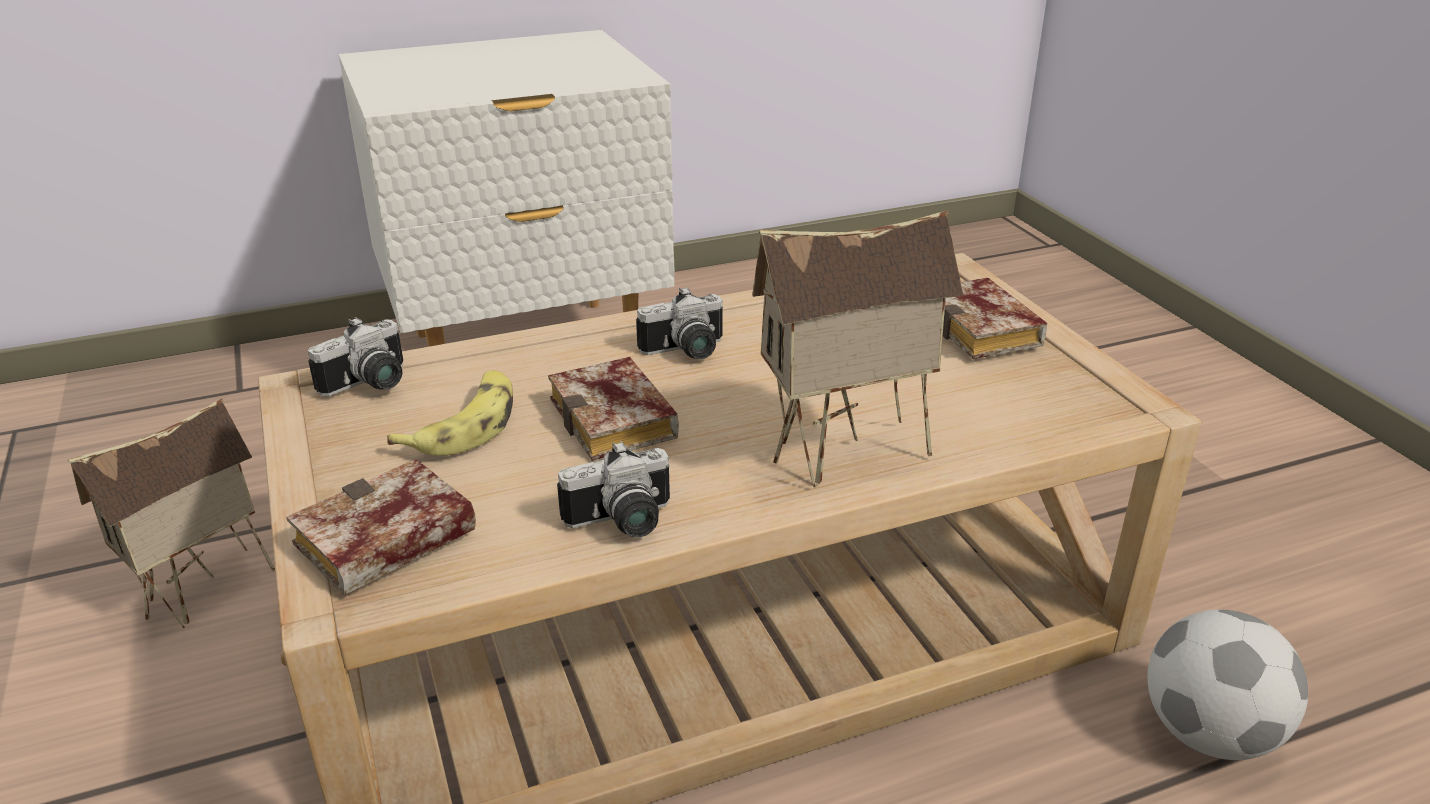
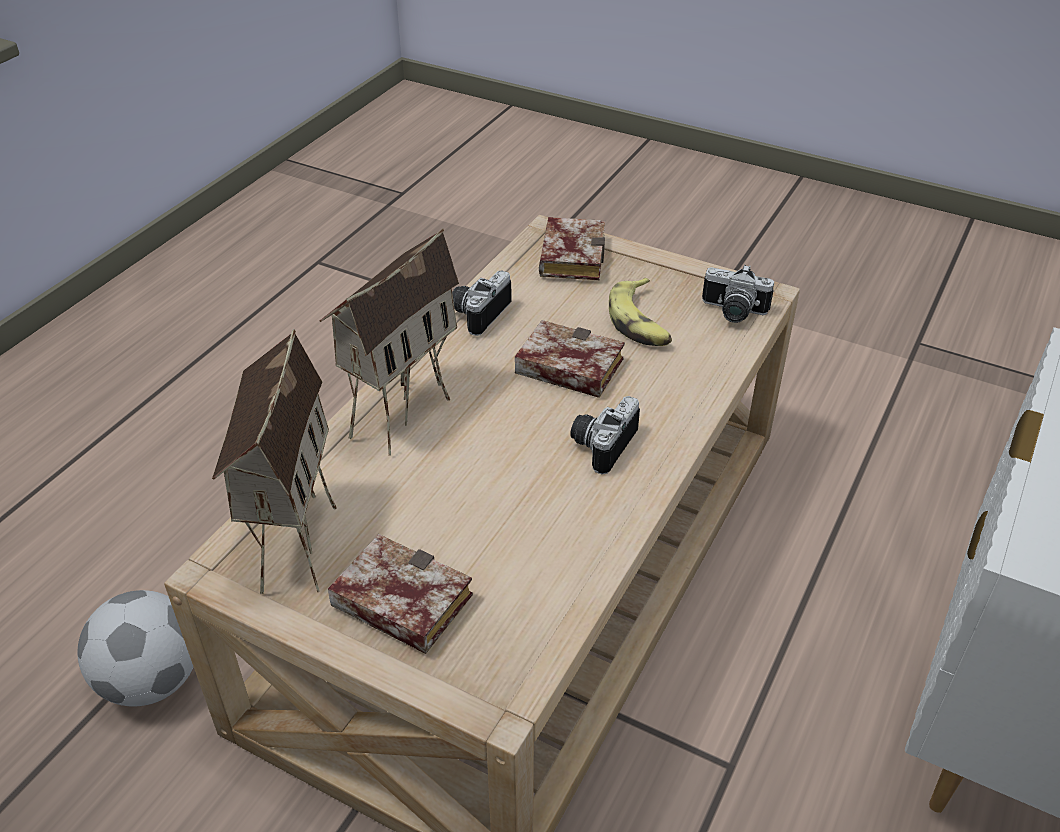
camera: 140 degrees right, 10 degrees up
(207, 594) = (816, 405): toy house -> toy house (292, 539)
(370, 385) = (732, 312): camera -> camera turned 75 degrees counterclockwise

